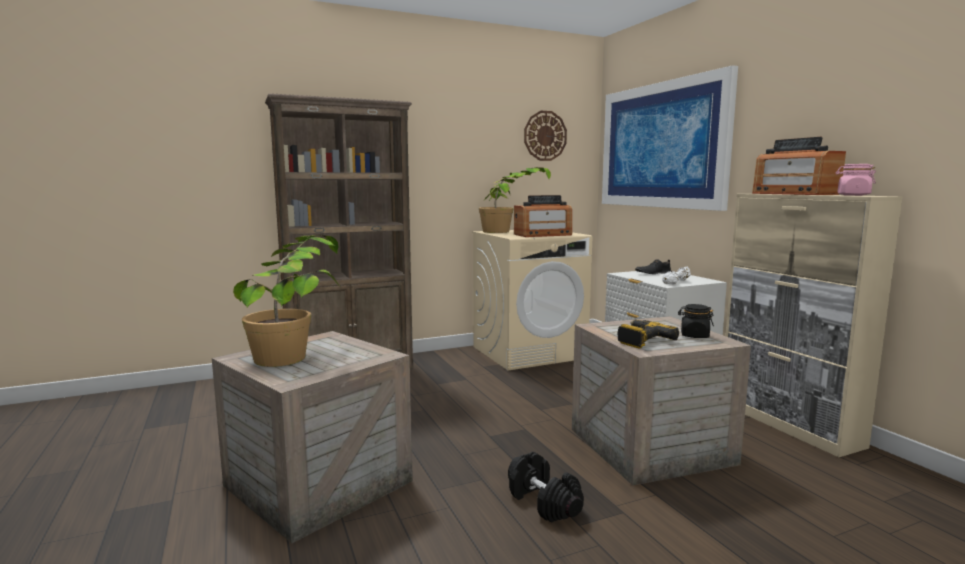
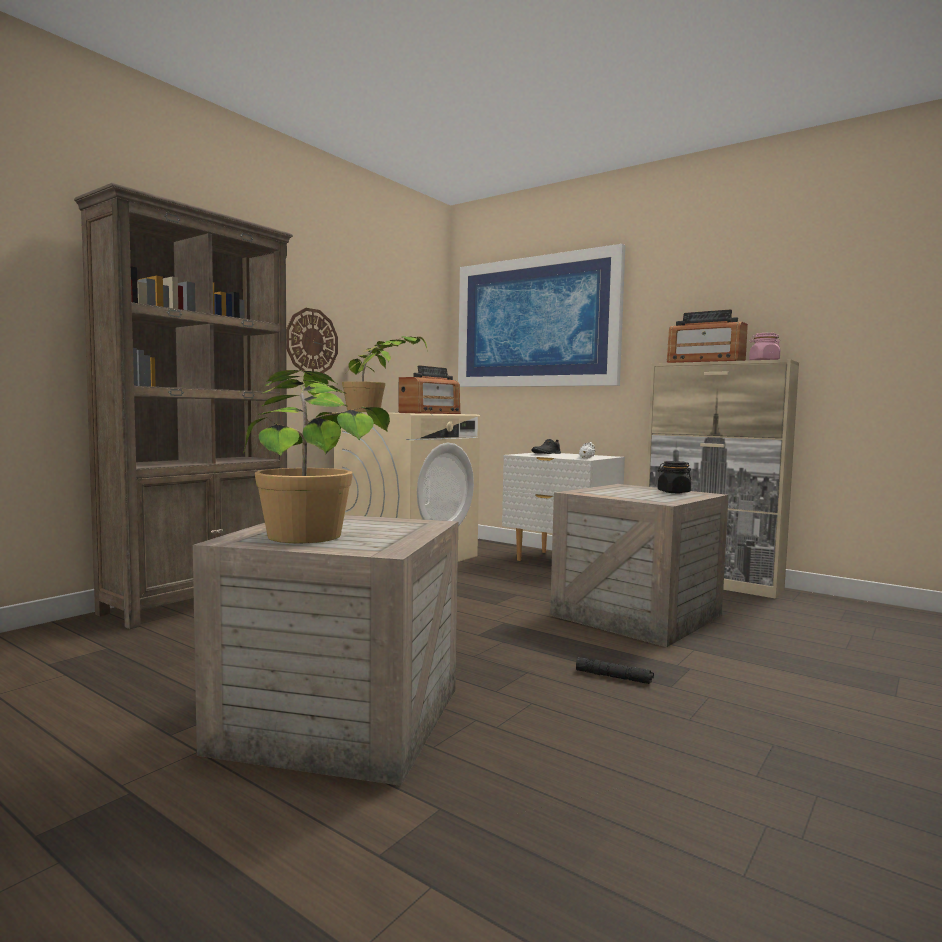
camera: 30 degrees left, 5 degrees down
(543, 502) = (613, 677): black dumbbell -> black flashlight
(545, 136) = (401, 304): wall clock -> wall clock (311, 342)
(641, 340) = (642, 497): power drill -> none

